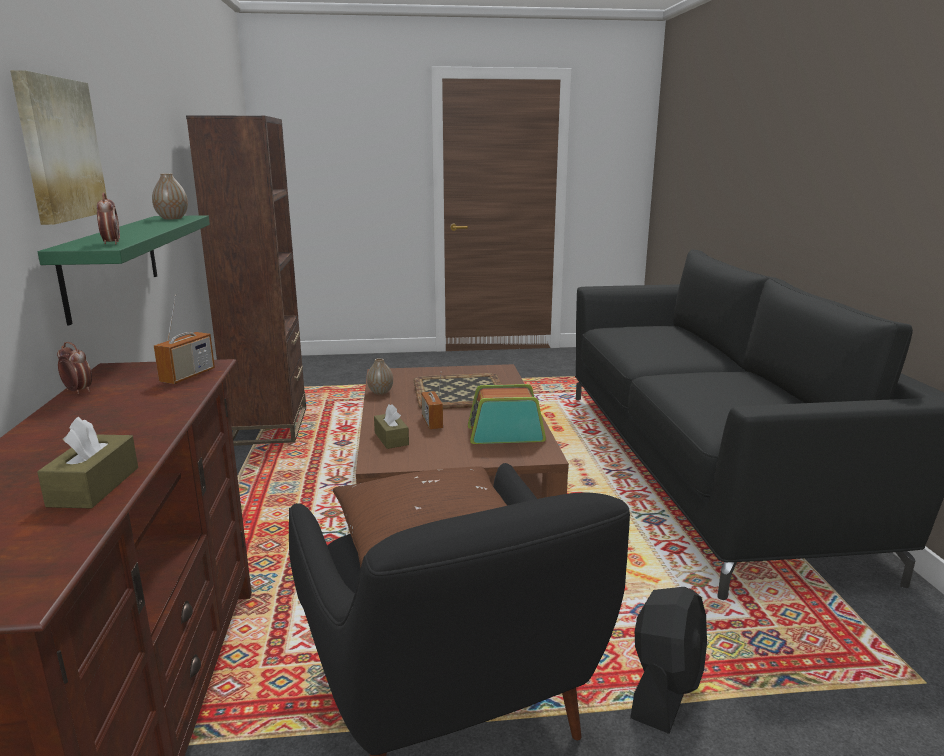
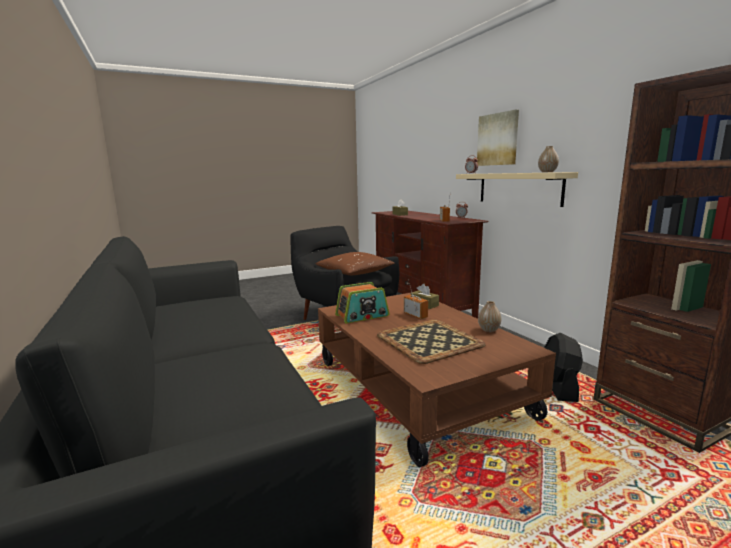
camera: 160 degrees right, 5 degrees down
(112, 264) = (518, 188): green shelf -> beige shelf
(665, 689) = (275, 331): black fan -> black fan (559, 387)

